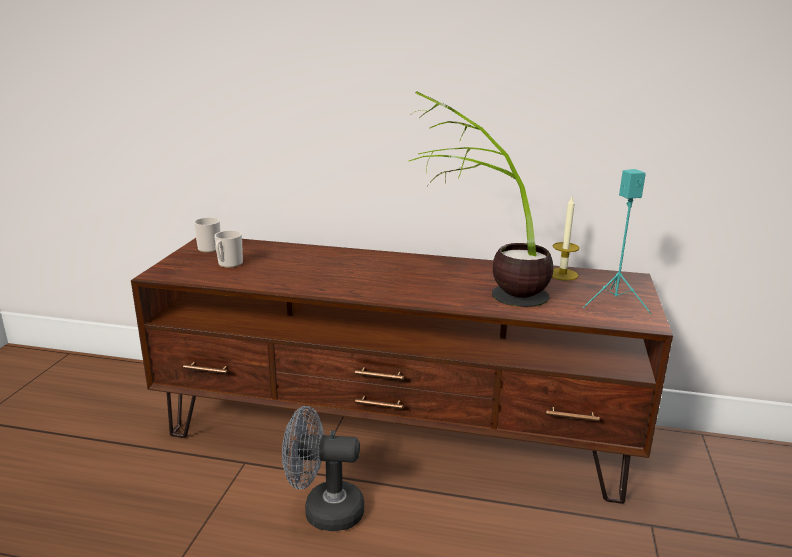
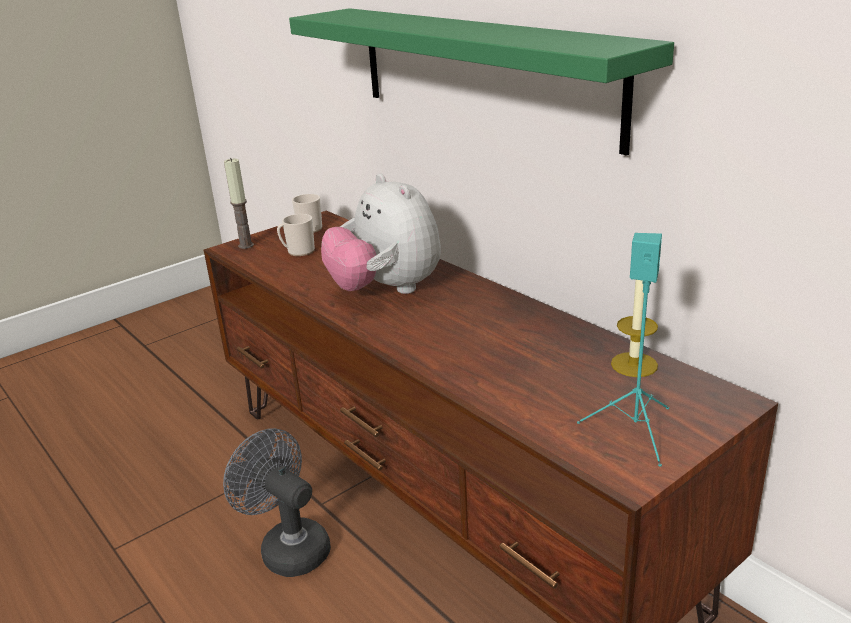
camera: 40 degrees right, 5 degrees up
(170, 269) = (246, 245): none -> candle
(347, 272) = (386, 290): none -> plush toy
(396, 95) = (481, 72): none -> green shelf
(485, 294) = (486, 362): potted plant -> none

